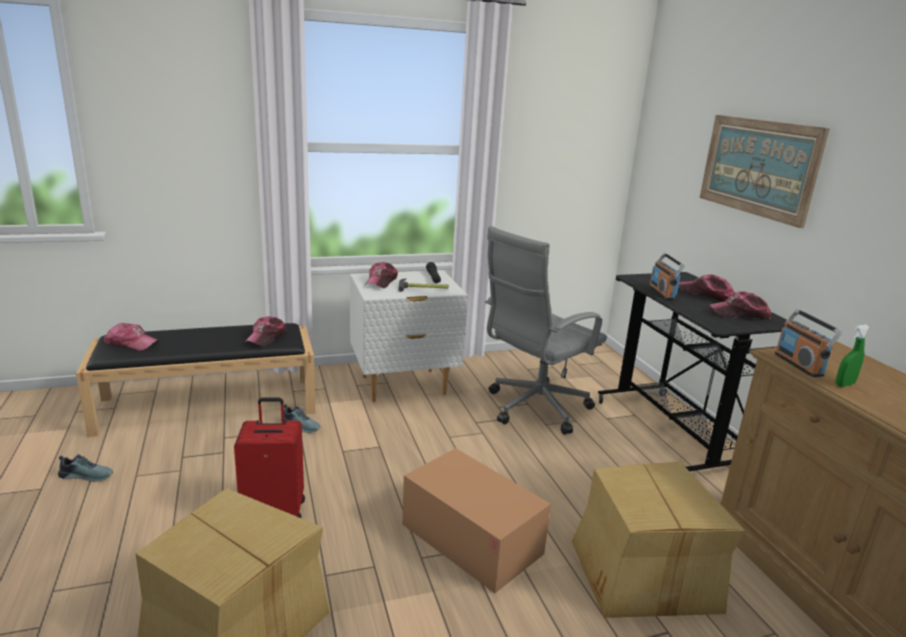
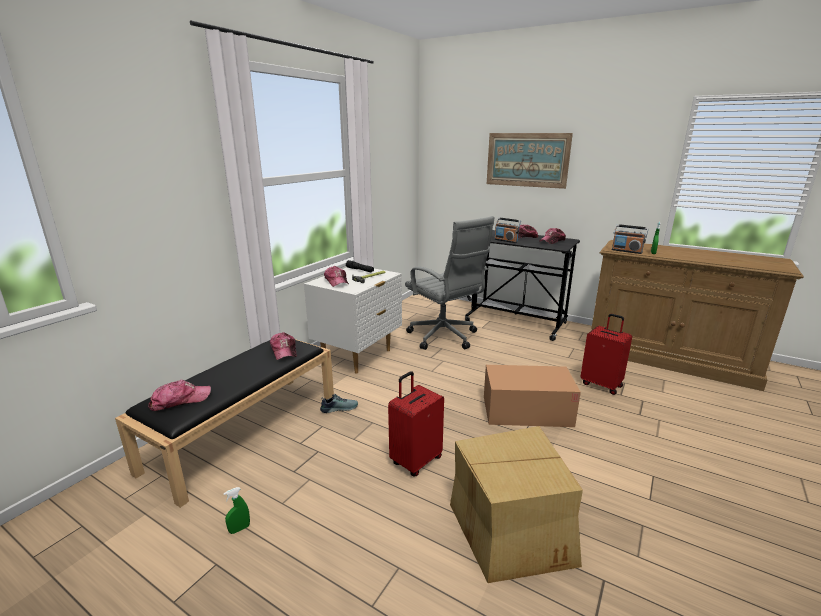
camera: 40 degrees left, 0 degrees up
(87, 475) = (239, 529): shoe -> green spray bottle
(534, 409) = (445, 337): grey office chair -> grey office chair turned 45 degrees counterclockwise
(643, 573) = (601, 384): cardboard box -> red suitcase

